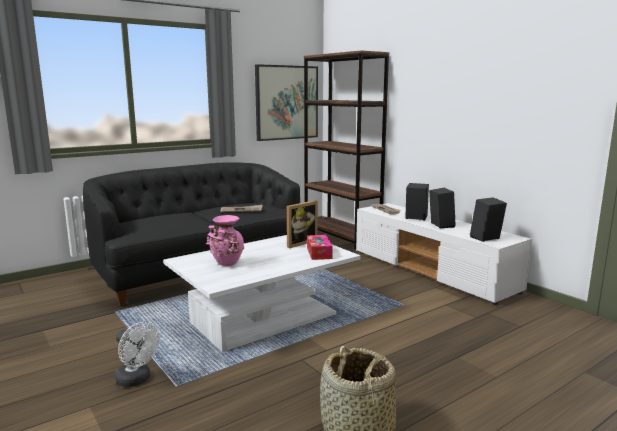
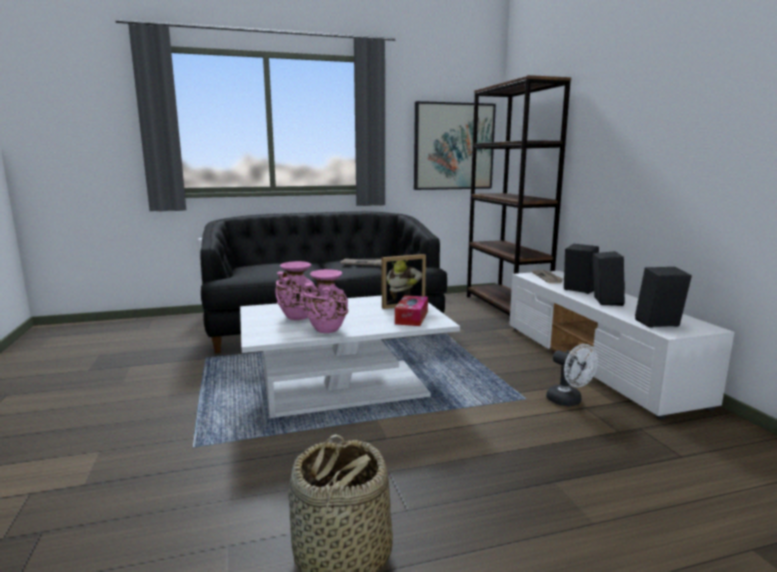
camera: 20 degrees right, 0 degrees up
(137, 380) = (163, 432): white fan -> white fan (568, 401)
(264, 271) = (326, 330): none -> pink vase

